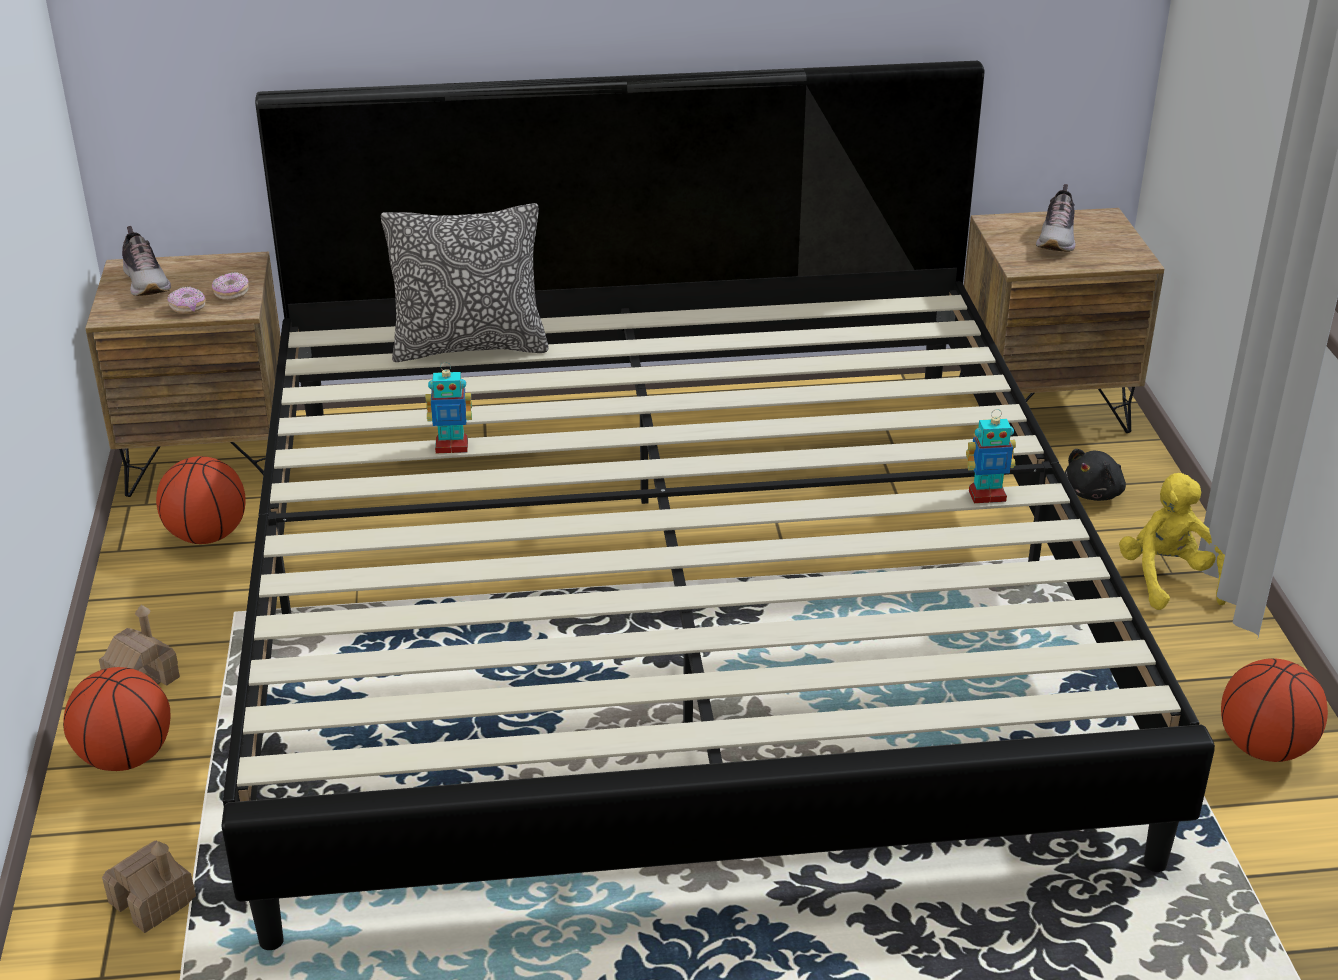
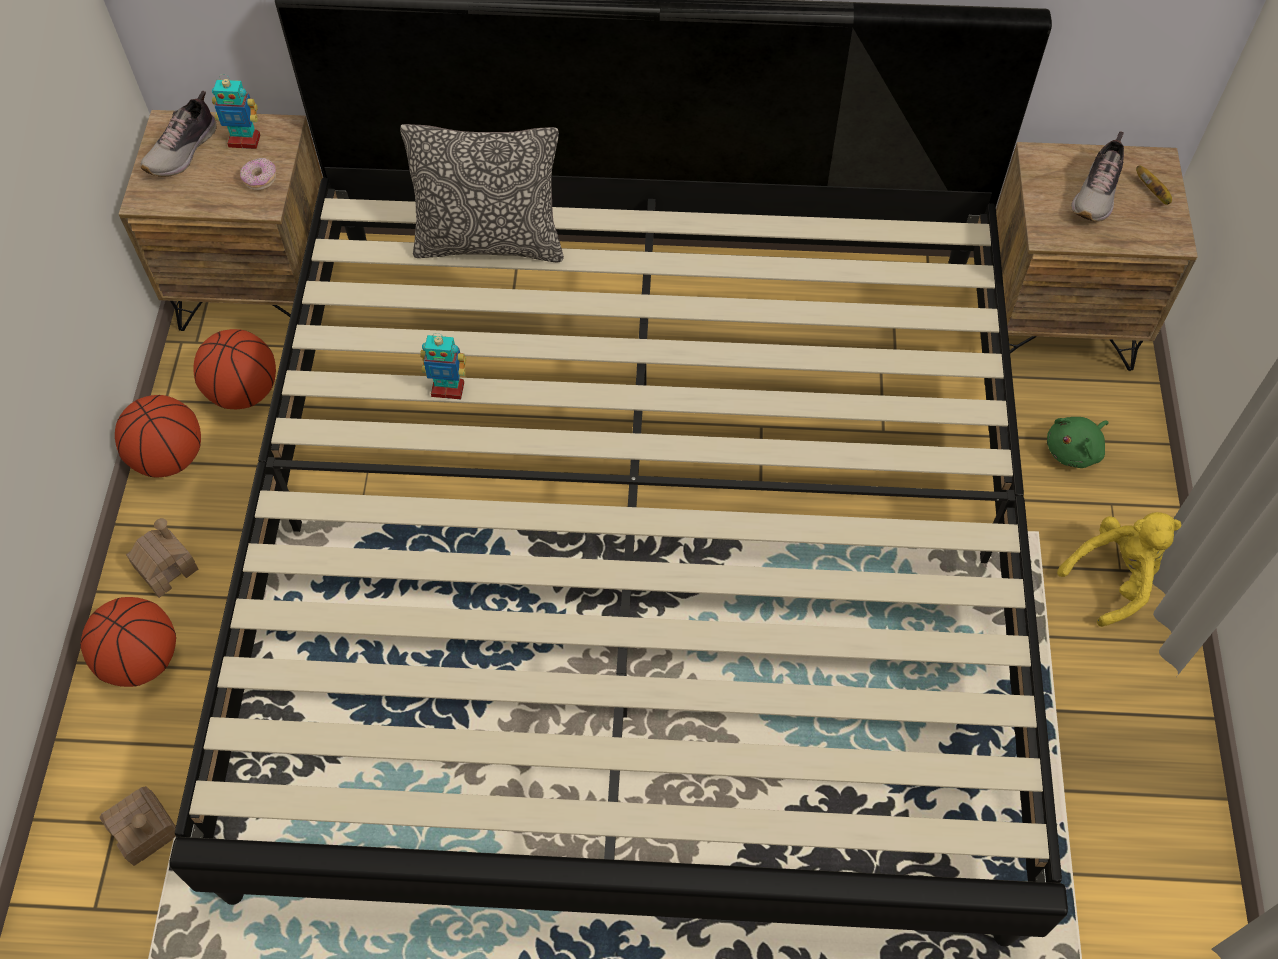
camera: 10 degrees right, 25 degrees up
(147, 282) = (184, 150): shoe -> shoe turned 45 degrees clockwise
(188, 308) = (216, 197): donut -> none
(987, 495) = (940, 533): toy robot -> toy robot (244, 140)
(1094, 493) = (1074, 450): black plush toy -> green plush toy
(1108, 234) = (1153, 193): none -> banana
(1168, 579) = (1114, 577): yellow plush toy -> yellow plush toy turned 60 degrees clockwise
(1263, 748) = (1143, 810): basketball -> basketball (169, 457)

